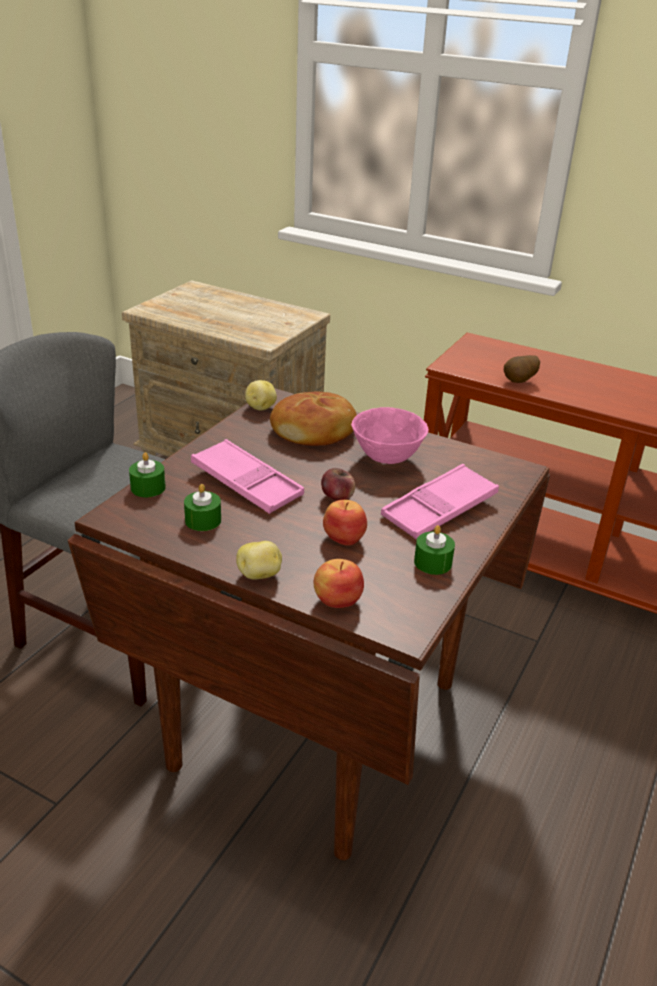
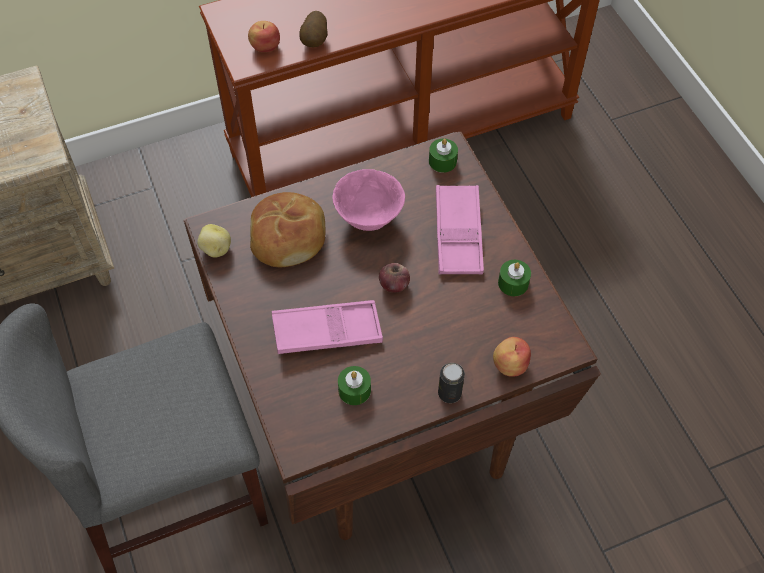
camera: 50 degrees left, 25 degrees up
(148, 488) = (277, 402): green candle -> green candle (442, 161)
(260, 575) = (449, 393): potato -> can
(344, 537) = (446, 314): apple -> apple (265, 46)

